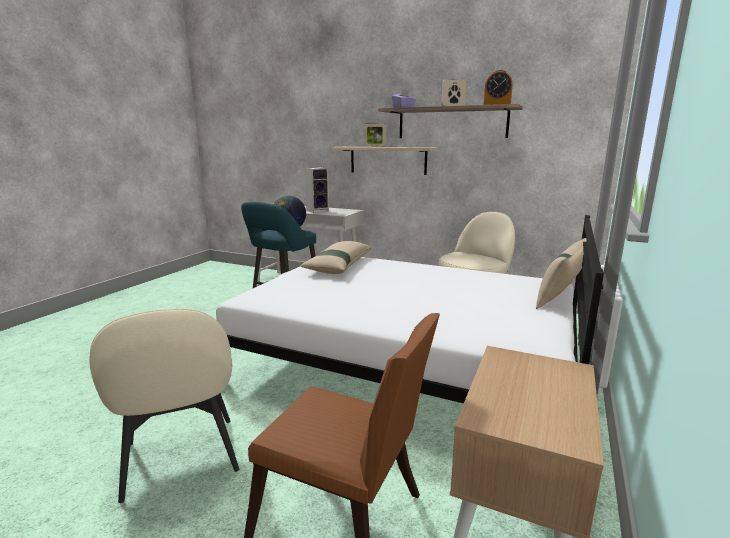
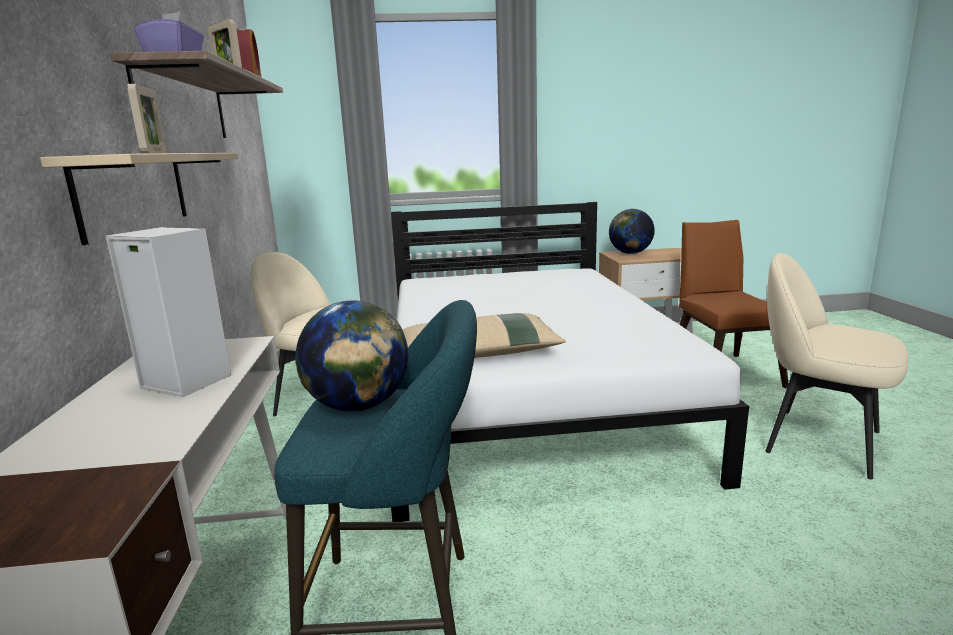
camera: 120 degrees left, 0 degrees up
(181, 459) = (818, 440): beige chair -> beige chair turned 90 degrees counterclockwise
(555, 379) = (630, 253): none -> globe
(561, 295) = (454, 275): beige pillow -> none

